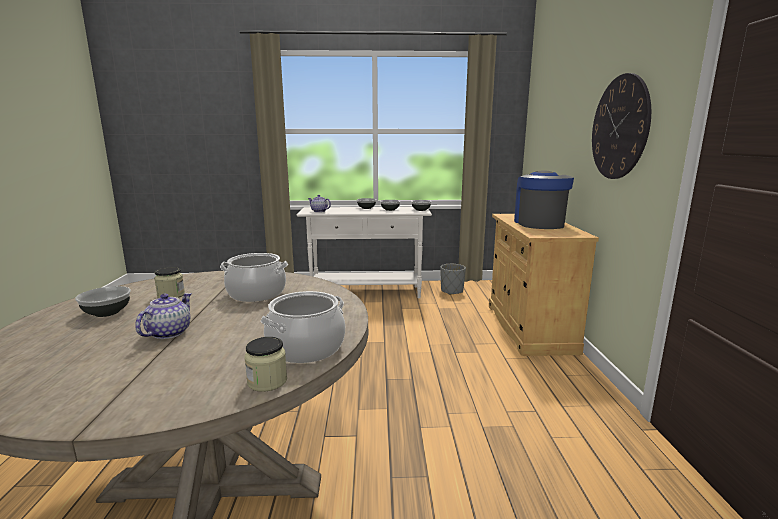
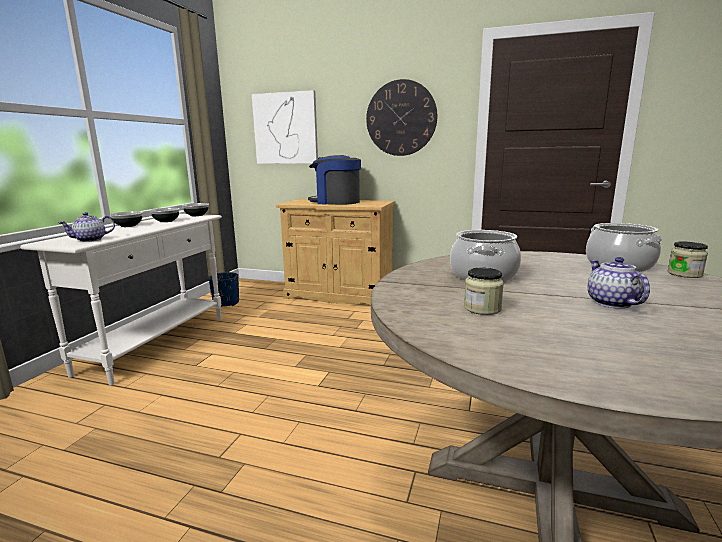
camera: 70 degrees left, 0 degrees up
(106, 313) = (555, 338): bowl -> none
(168, 332) = (611, 303): teapot -> teapot turned 45 degrees clockwise
(451, 291) = (226, 303): grey planter -> blue planter
(549, 136) = (285, 128): none -> picture

